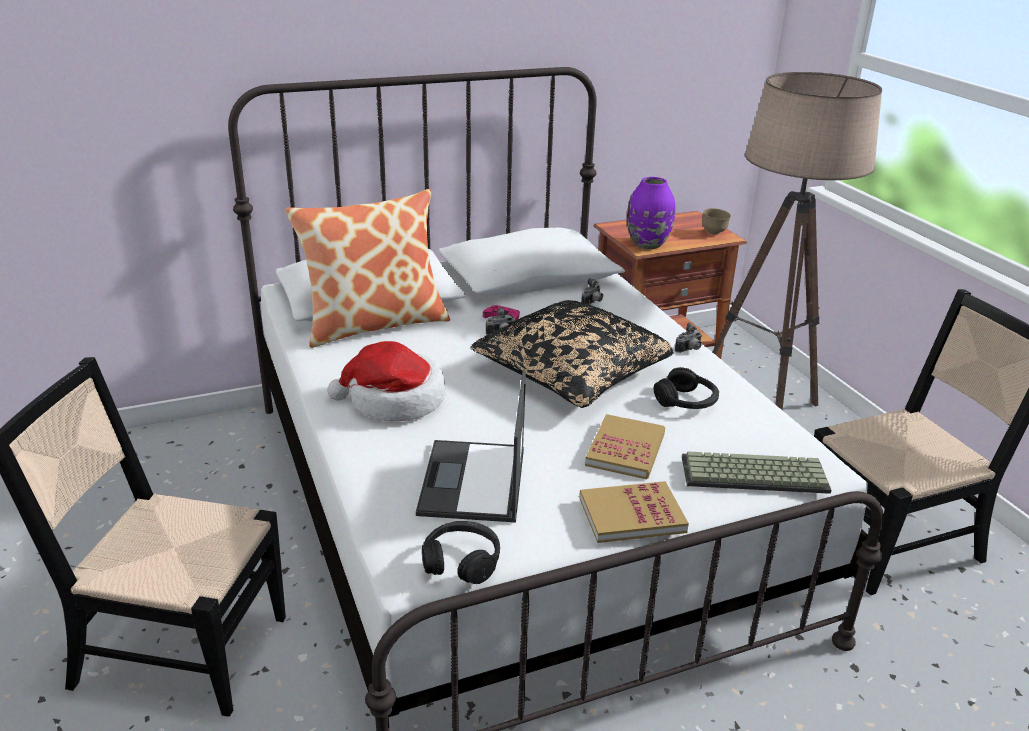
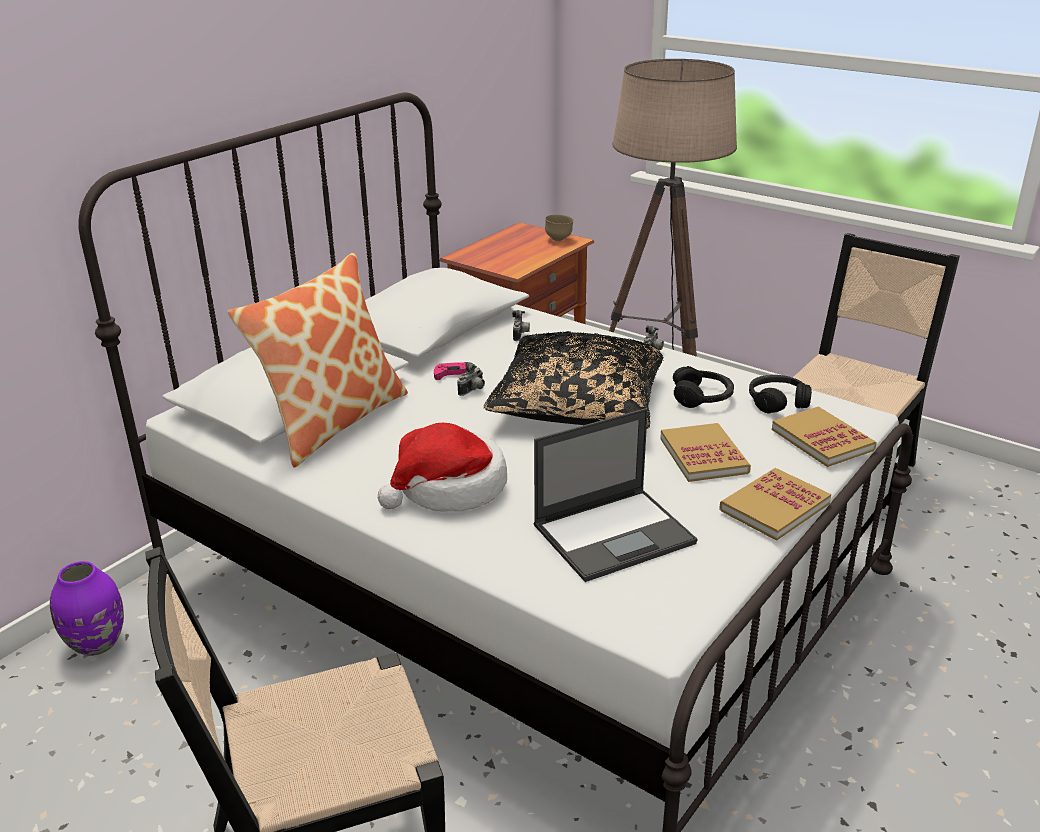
camera: 30 degrees left, 0 degrees up
(461, 561) = (692, 603): black headphones -> black headphones (777, 402)
(473, 482) = (615, 533): laptop -> laptop turned 90 degrees counterclockwise
(648, 244) = (514, 265): purple vase -> purple vase (98, 643)
(753, 476) = (822, 440): keyboard -> book

